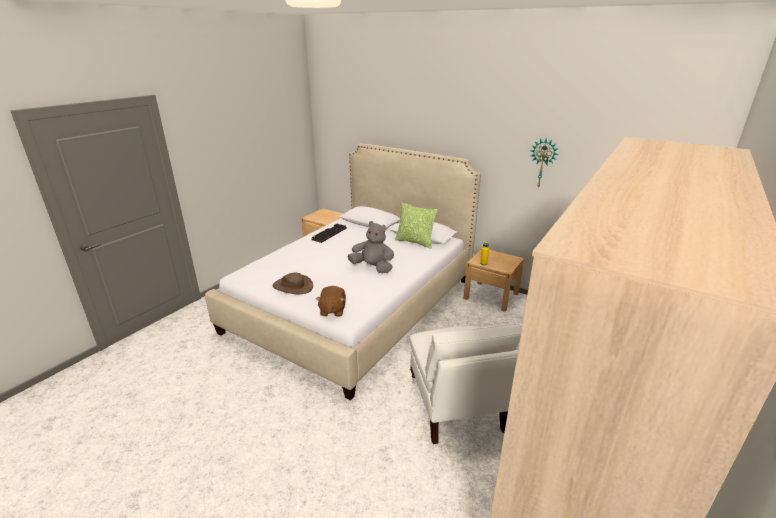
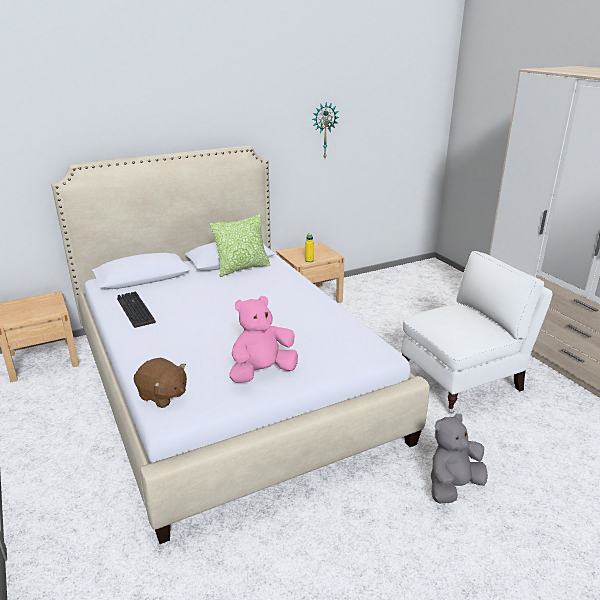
camera: 60 degrees left, 0 degrees up
(293, 286) = (262, 372): brown hat -> pink plush toy
(332, 310) = (354, 358): brown plush toy -> brown plush toy (162, 396)
(373, 267) = (275, 308): grey plush toy -> grey plush toy (453, 486)
(456, 406) = (463, 380): white armchair -> white armchair turned 45 degrees counterclockwise

